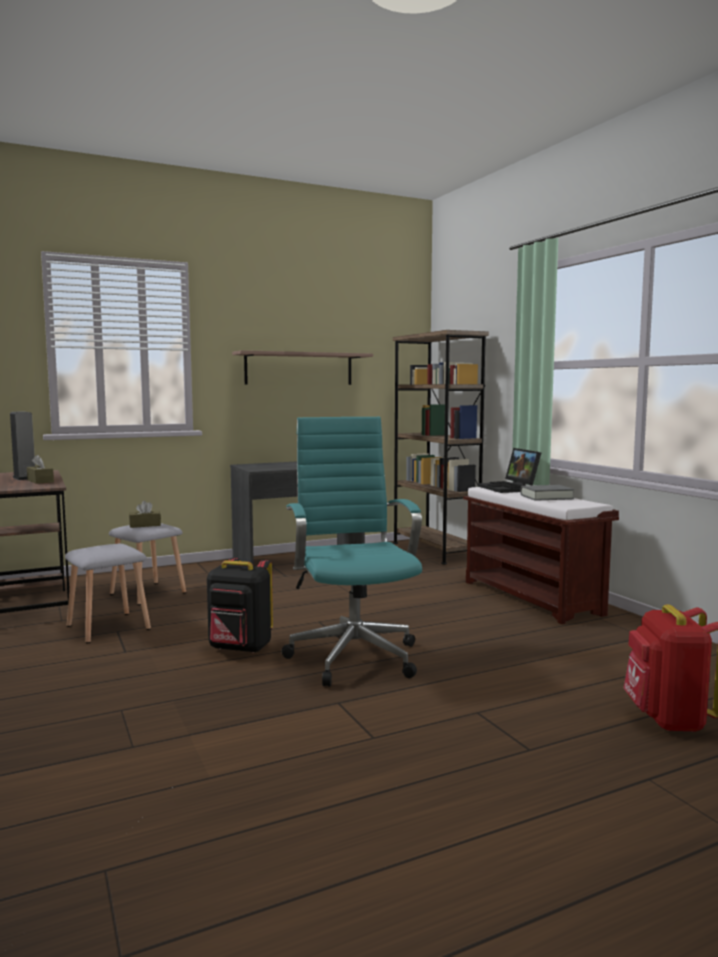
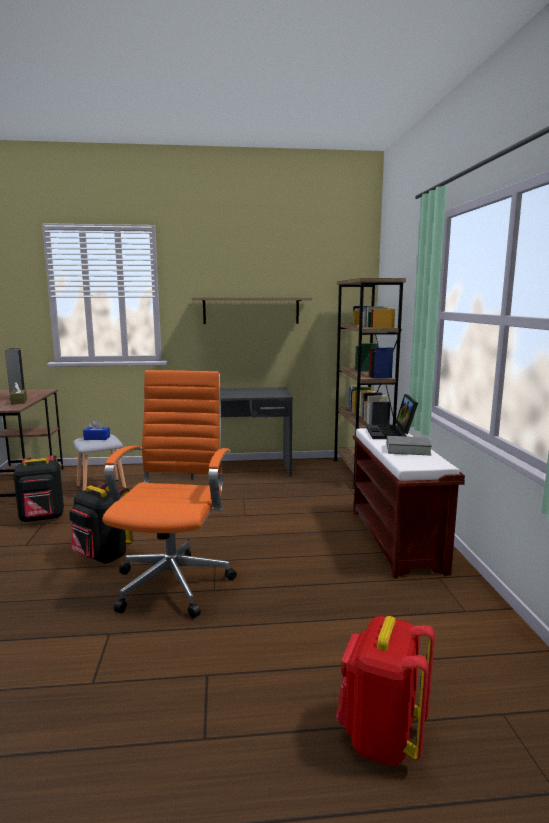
camera: 20 degrees right, 5 degrees up
(109, 627) = (42, 518): grey stool -> black backpack
(145, 525) = (97, 438): brown tissue box -> blue tissue box
(353, 656) = (175, 581): turquoise office chair -> orange office chair

